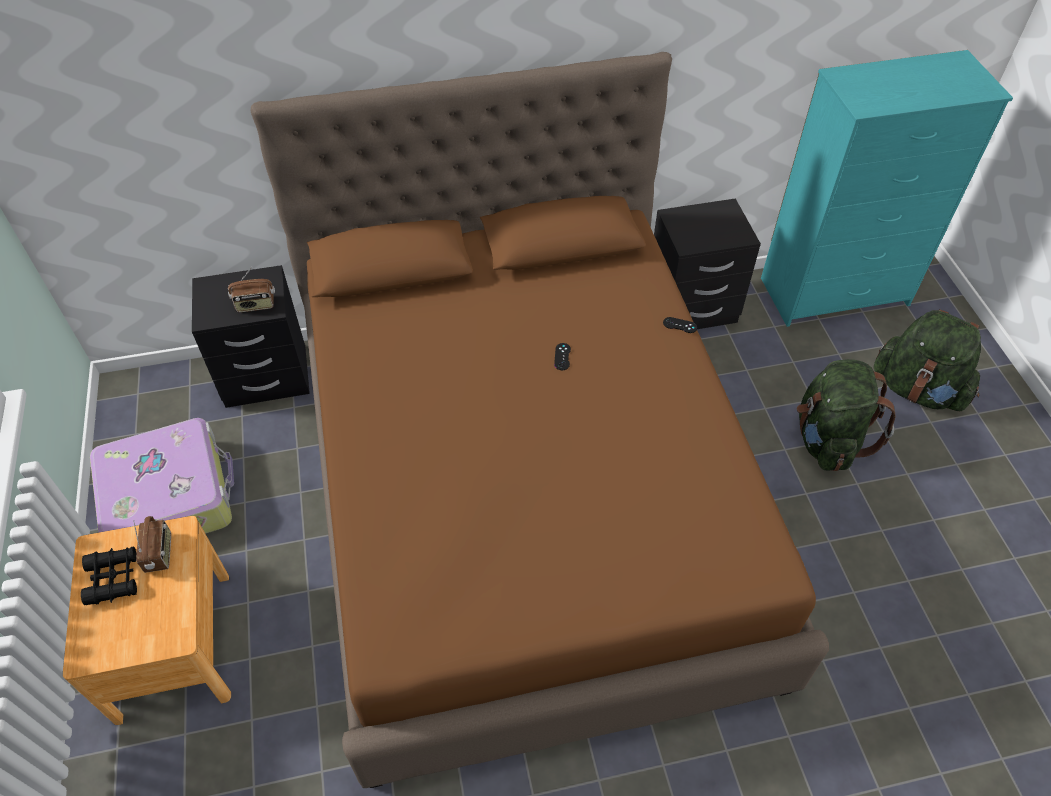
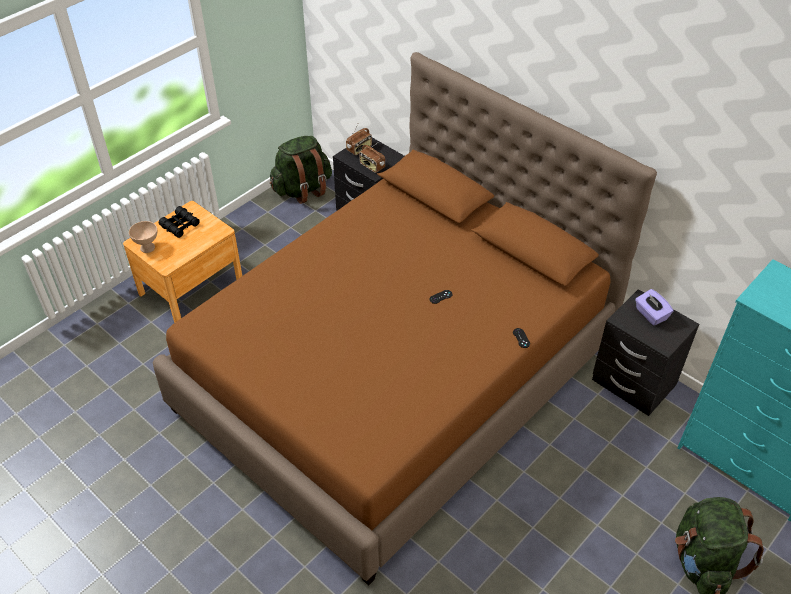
camera: 55 degrees right, 5 degrees down
(112, 646) = (147, 247): none -> beige bowl
(160, 553) = (205, 231): radio -> radio (359, 149)
(169, 497) = (267, 232): suitcase -> none
(698, 222) = (650, 315): none -> purple tissue box
(827, 440) = (593, 520): green backpack -> green backpack (302, 189)

